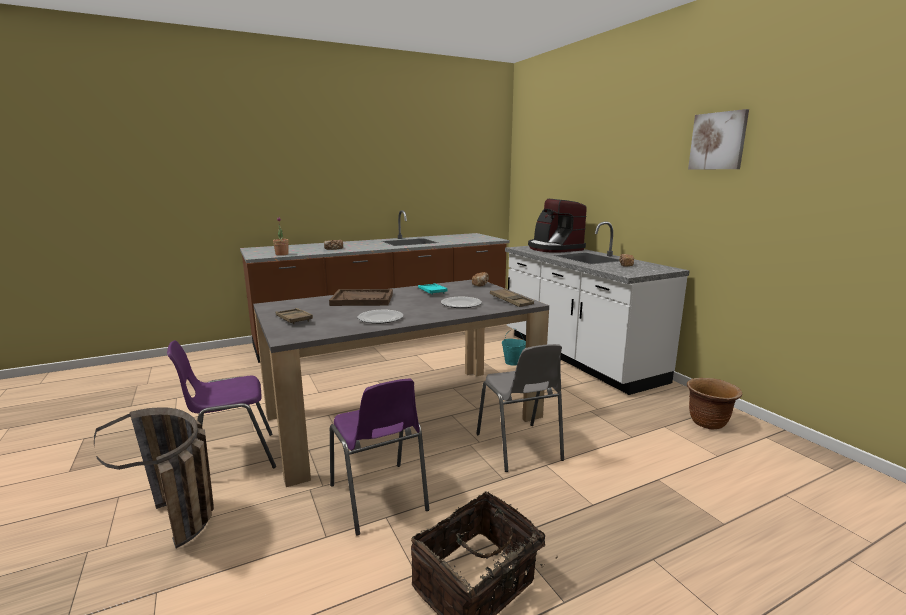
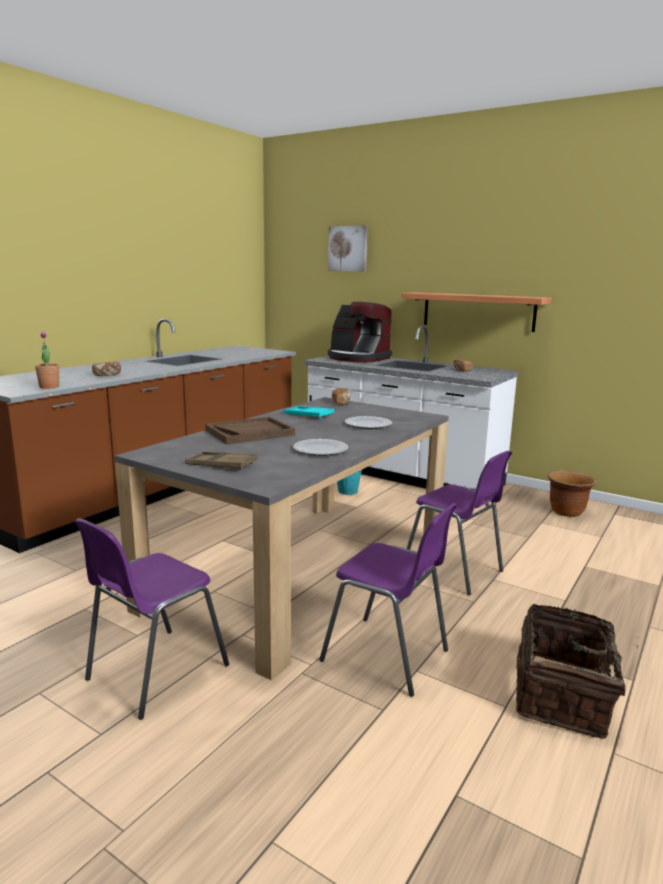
camera: 30 degrees left, 0 degrees up
(184, 530) = (210, 769): basket -> none
(511, 301) = (408, 416): brown tray -> none
(519, 448) = (454, 571): grey chair -> purple chair
(658, 209) = (478, 311): none -> shelf
(718, 141) = (541, 245): picture -> picture (348, 248)

